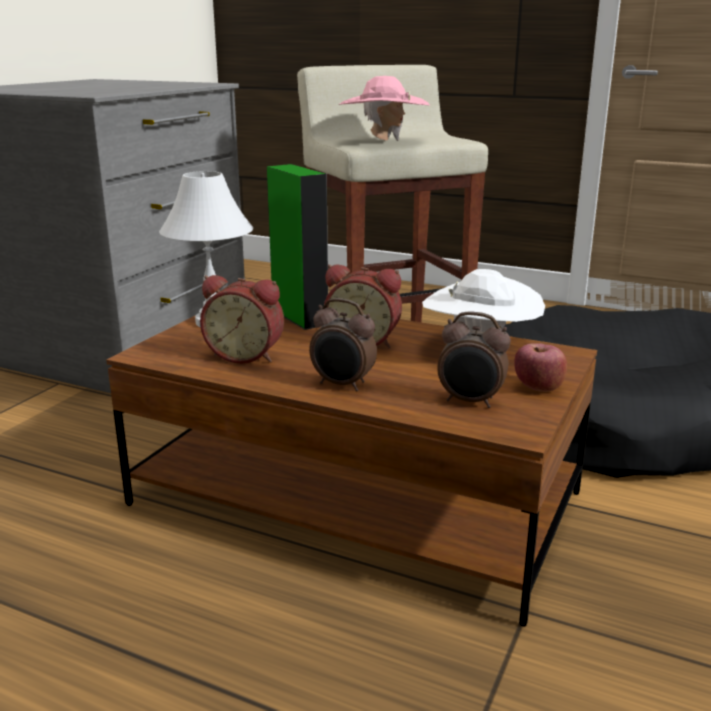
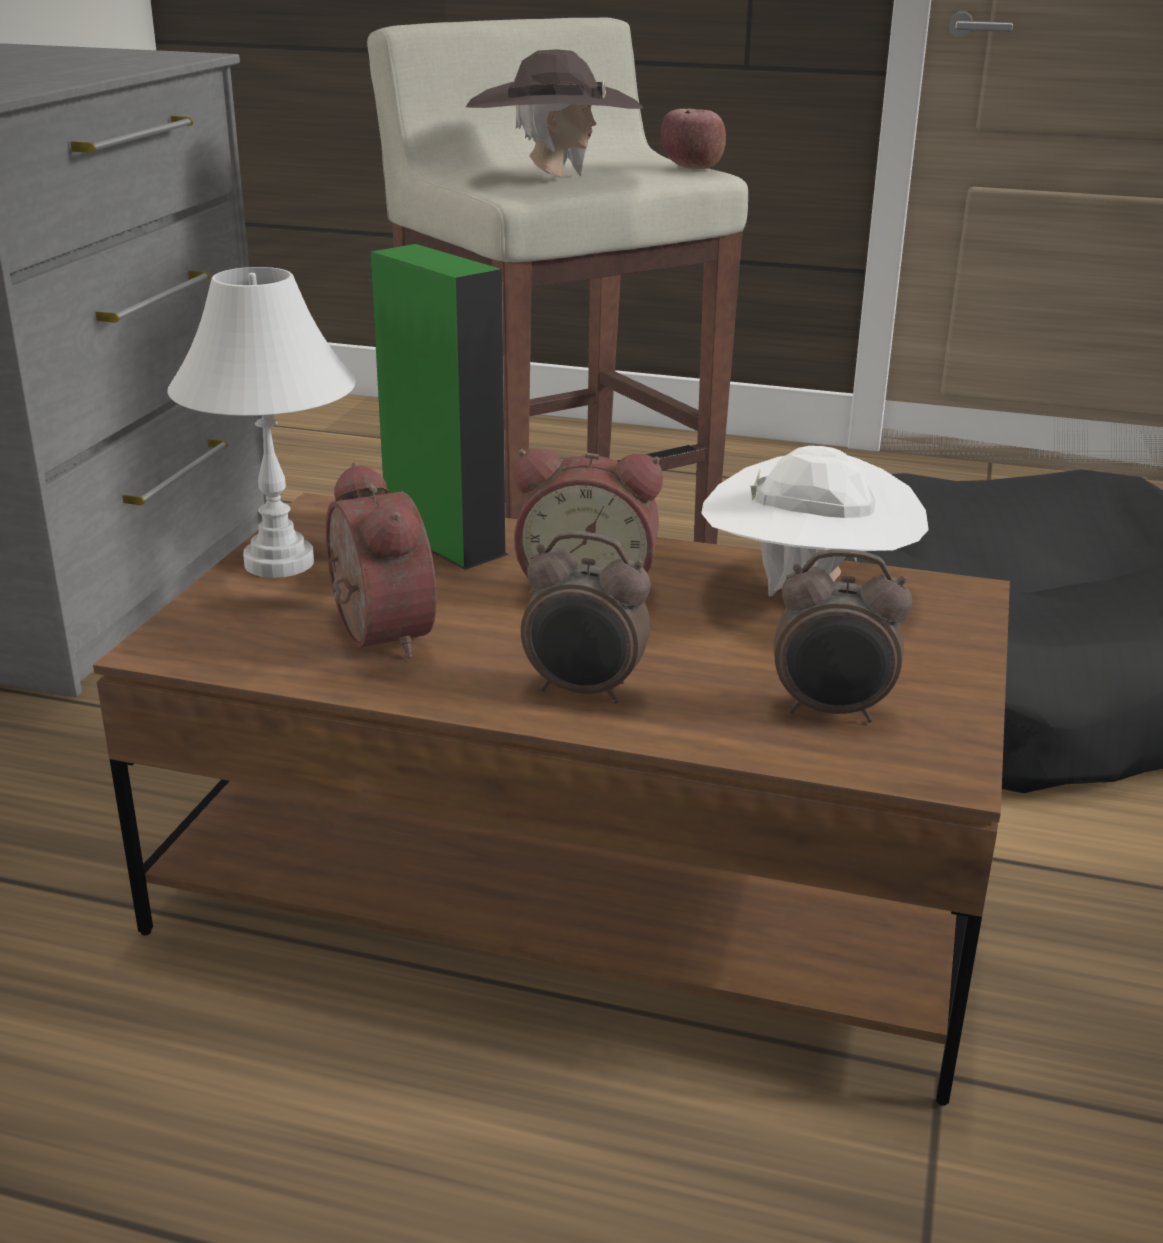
camera: 10 degrees left, 5 degrees up
(246, 355) = (373, 636): alarm clock -> alarm clock turned 120 degrees counterclockwise
(383, 141) = (553, 178): pink hat -> brown hat
(538, 388) = (940, 671): apple -> apple (692, 167)

